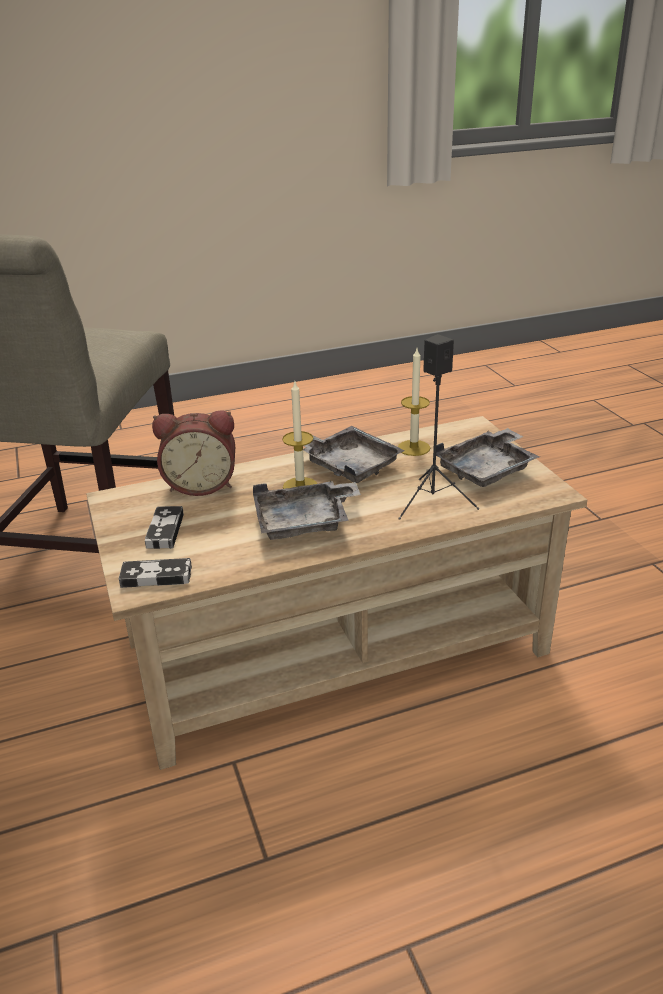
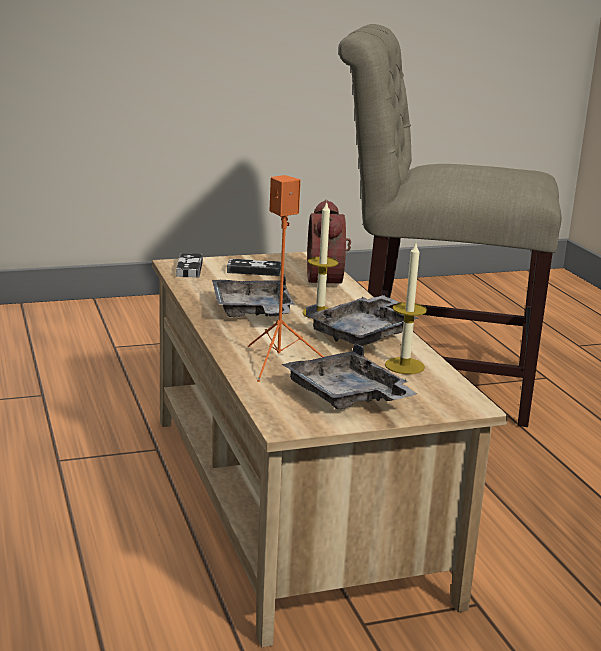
camera: 90 degrees right, 10 degrees down
(431, 501) = (279, 362): black speaker -> orange speaker

